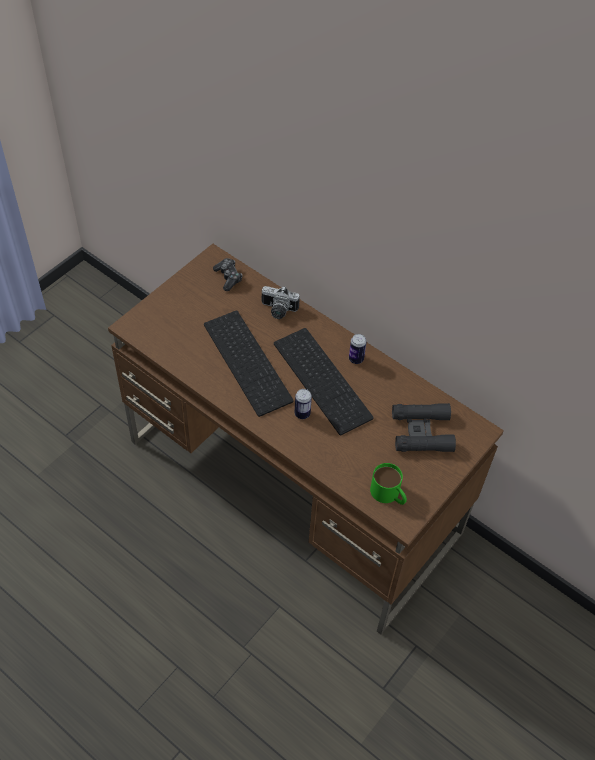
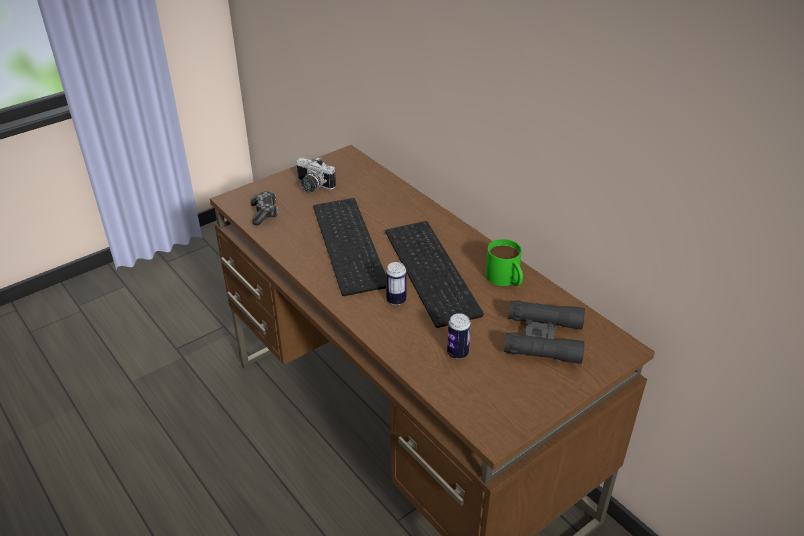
camera: 15 degrees right, 15 degrees down
(228, 277) = (356, 172): game controller -> game controller (264, 213)
(278, 310) = (401, 204): camera -> camera (312, 187)
(356, 359) = (478, 257): can -> can (457, 353)
(389, 494) = (482, 400): green mug -> green mug (505, 279)

